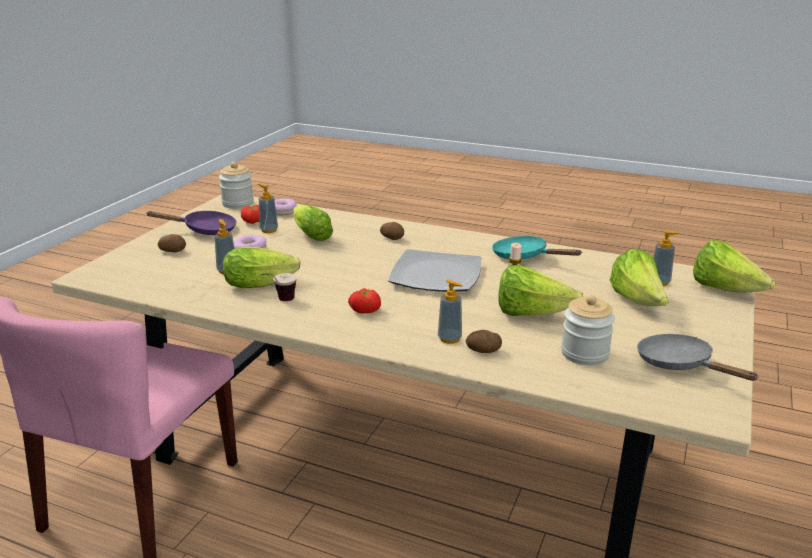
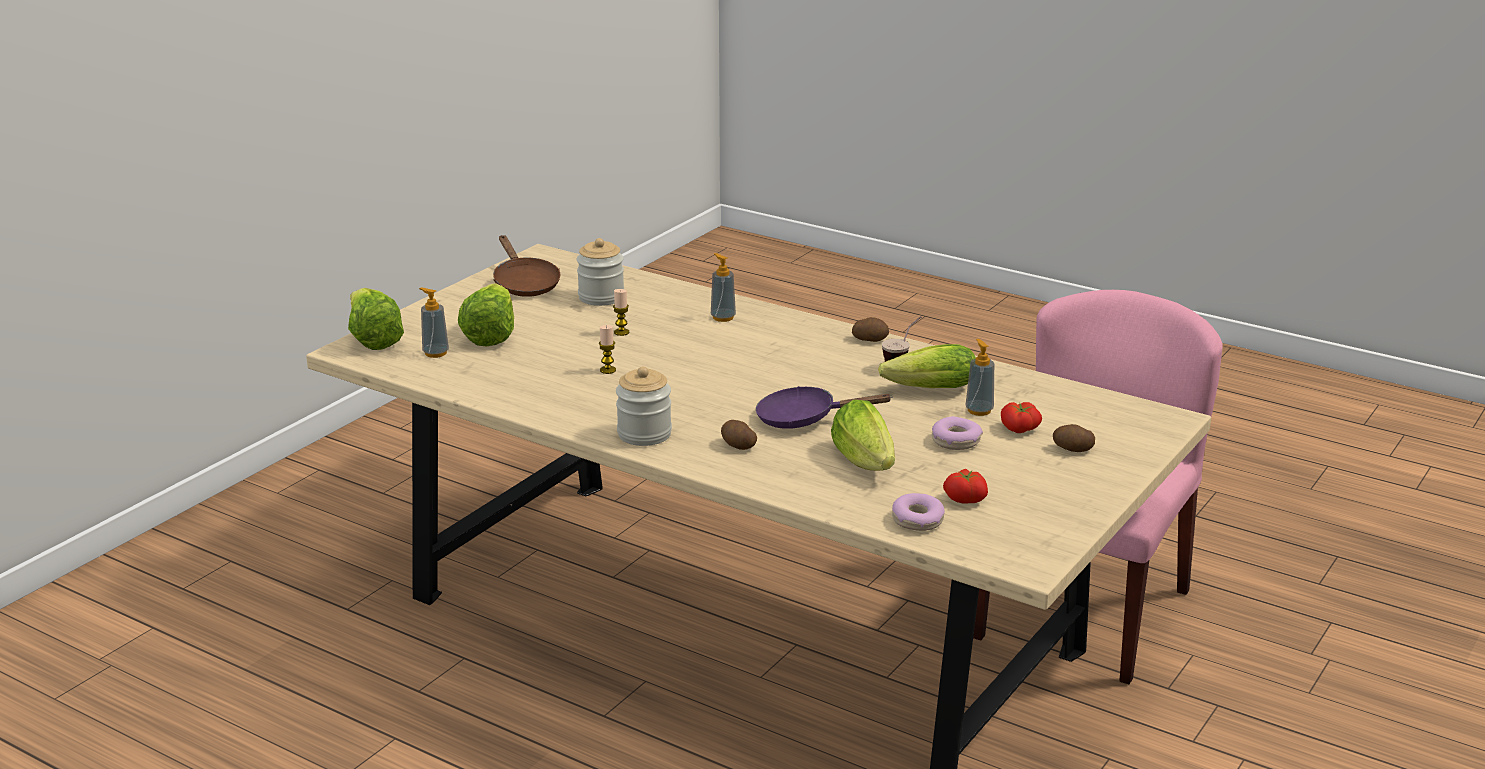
camera: 170 degrees left, 0 degrees up
(205, 230) = (1042, 487): purple frying pan -> purple frying pan (804, 419)
(238, 203) = (1007, 551): jar -> jar (644, 434)
(269, 230) = (934, 477): soap dispenser -> none
(365, 309) = (802, 350): tomato -> tomato (1019, 430)
(436, 275) = (701, 382): plate -> none
(483, 351) = (696, 306): potato -> potato (870, 339)
(524, 256) = (566, 399): turquoise frying pan -> none
(531, 314) = (621, 332): lettuce -> candle
(680, 365) = (524, 284): grey frying pan -> brown frying pan

